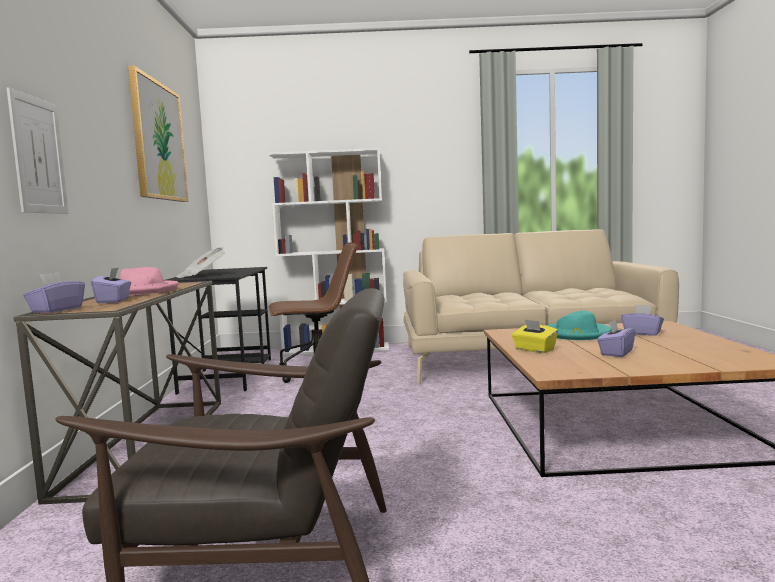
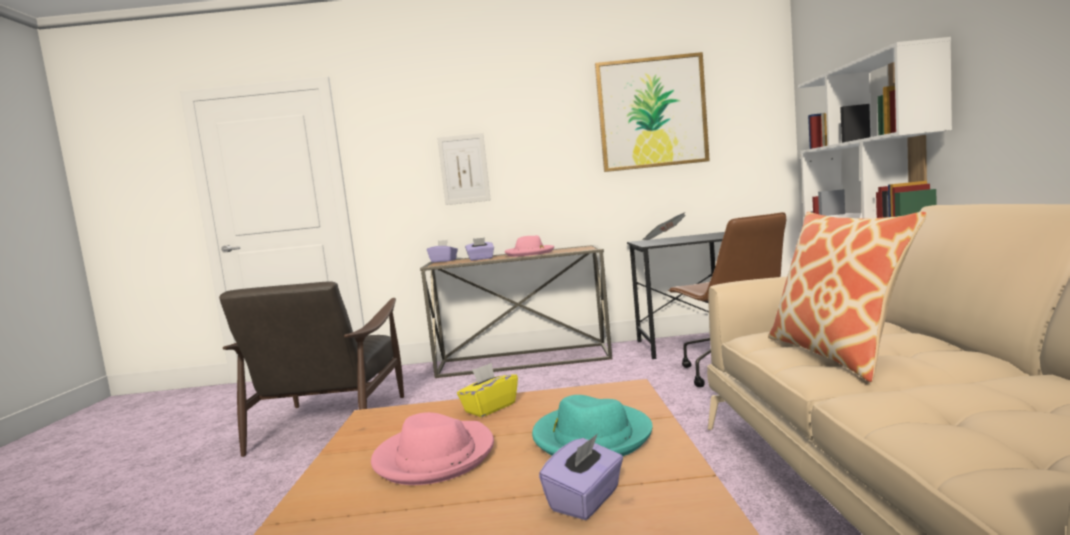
camera: 90 degrees right, 0 degrees up
(495, 300) = (837, 354): none -> pillow
(616, 353) = (434, 457): purple tissue box -> pink hat

